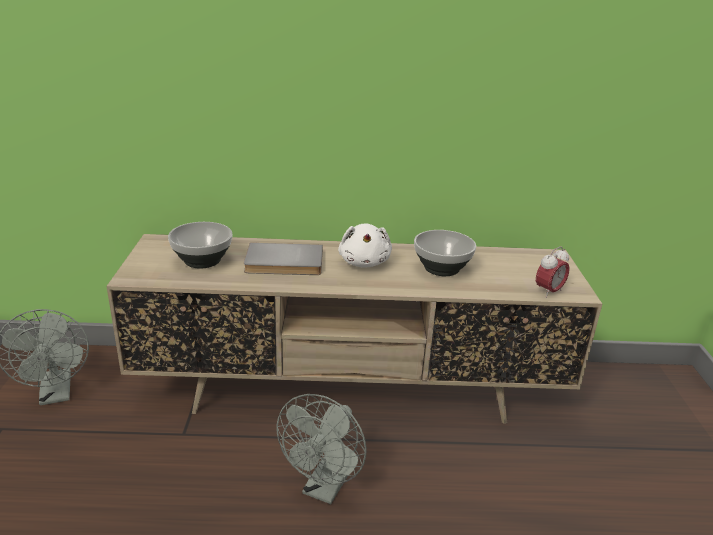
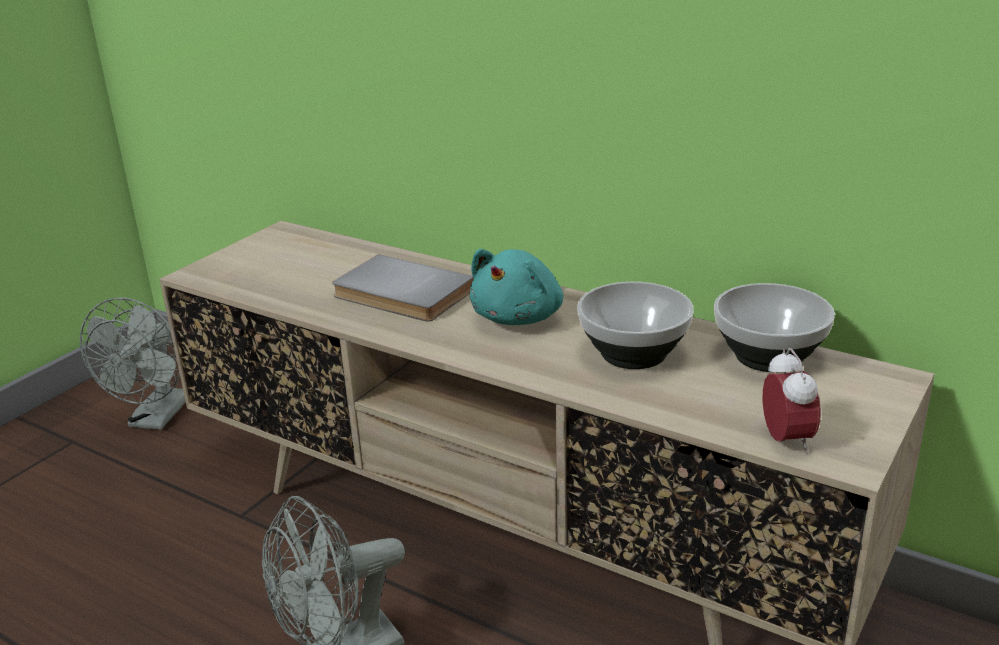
camera: 35 degrees right, 0 degrees up
(202, 260) = (303, 269): bowl -> bowl (768, 356)
(364, 262) = (519, 317): white plush toy -> turquoise plush toy
(548, 292) = (786, 441): alarm clock -> alarm clock turned 90 degrees counterclockwise

